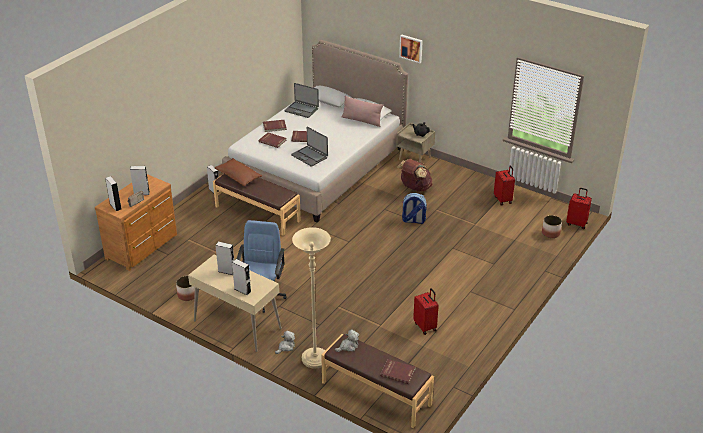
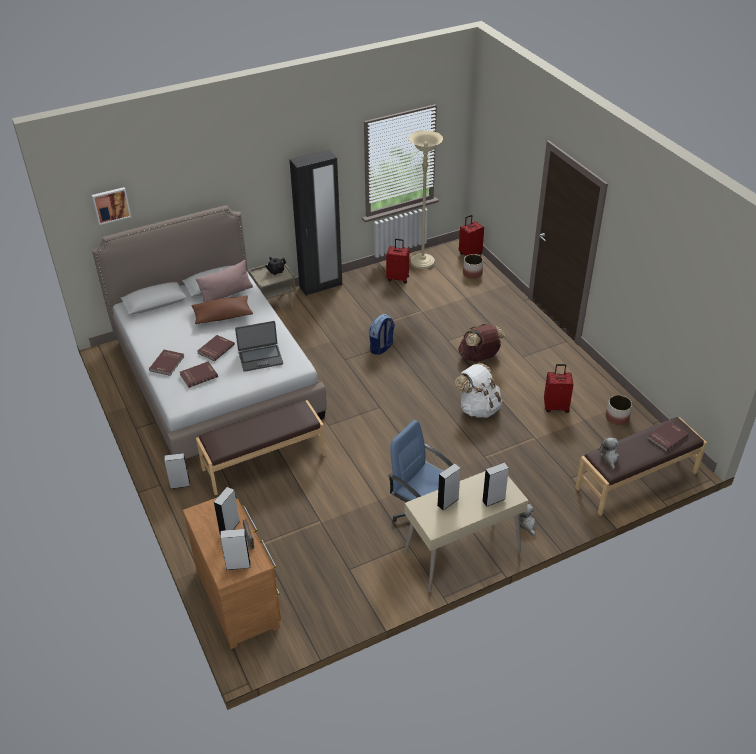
camera: 60 degrees left, 5 degrees up
(187, 295) = (375, 582): planter -> planter (617, 418)
(238, 177) = (228, 437): brown pillow -> brown pillow (223, 316)
(301, 110) = (153, 329): laptop -> none
(315, 359) = (560, 507): beige floor lamp -> beige floor lamp (422, 263)
(388, 287) = (478, 408): none -> white backpack
(411, 48) = (234, 179): picture -> picture (111, 205)
(414, 188) = (327, 324): brown backpack -> brown backpack (479, 357)
(455, 170) = (321, 286): none -> black wardrobe

